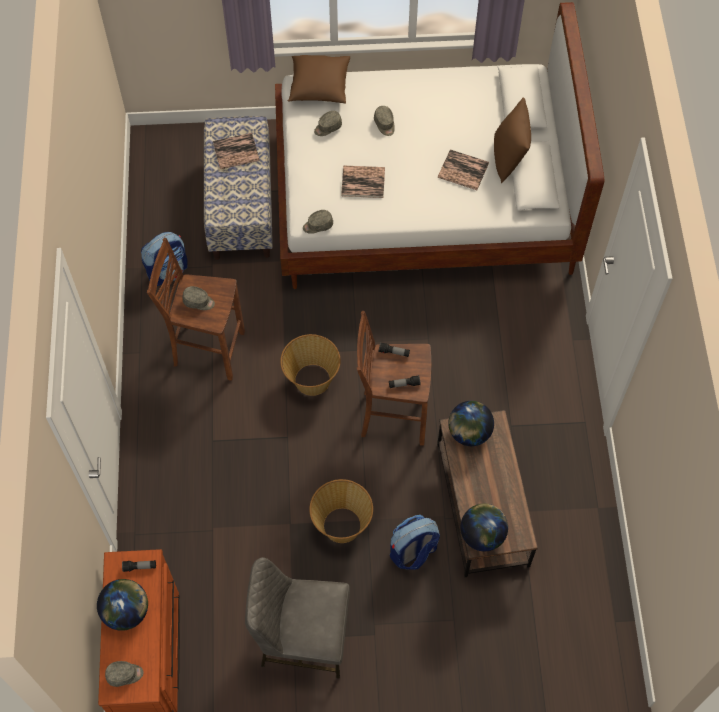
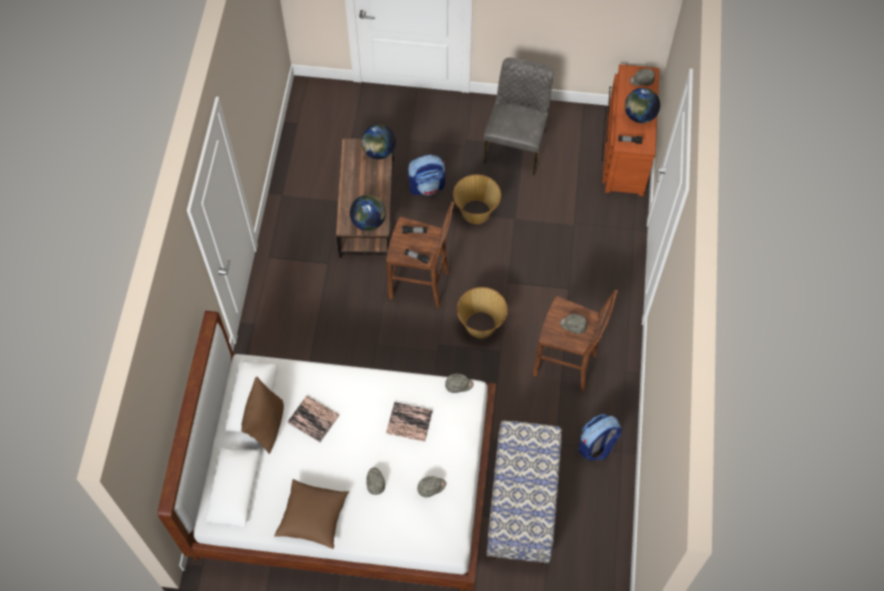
camera: 170 degrees left, 0 degrees up
(236, 152) = (523, 504): book -> none
(302, 637) = (516, 145): grey chair -> grey chair turned 90 degrees counterclockwise
(319, 86) = (432, 540): brown pillow -> brown pillow (313, 518)

